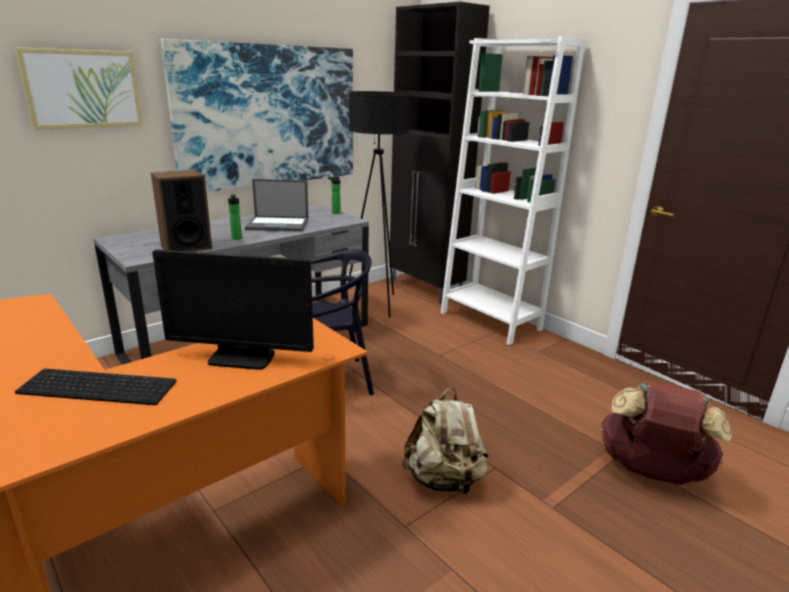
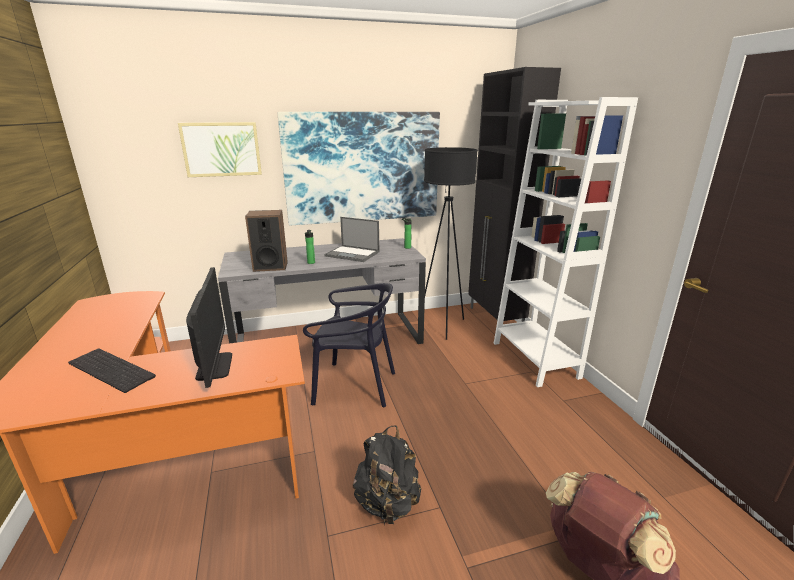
camera: 25 degrees right, 0 degrees up
(242, 357) = (214, 366): monitor -> monitor turned 135 degrees counterclockwise
(444, 480) = (388, 504): beige backpack -> black backpack

